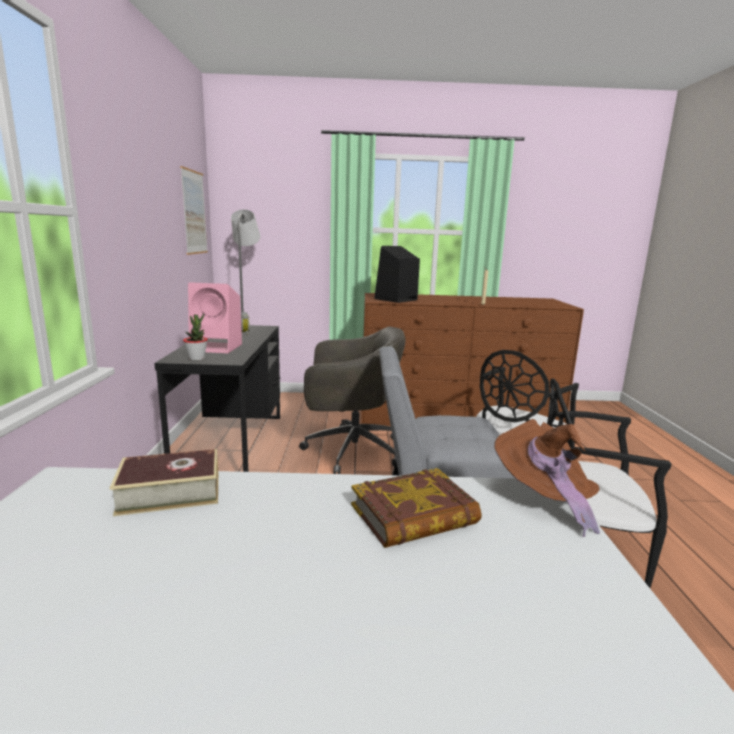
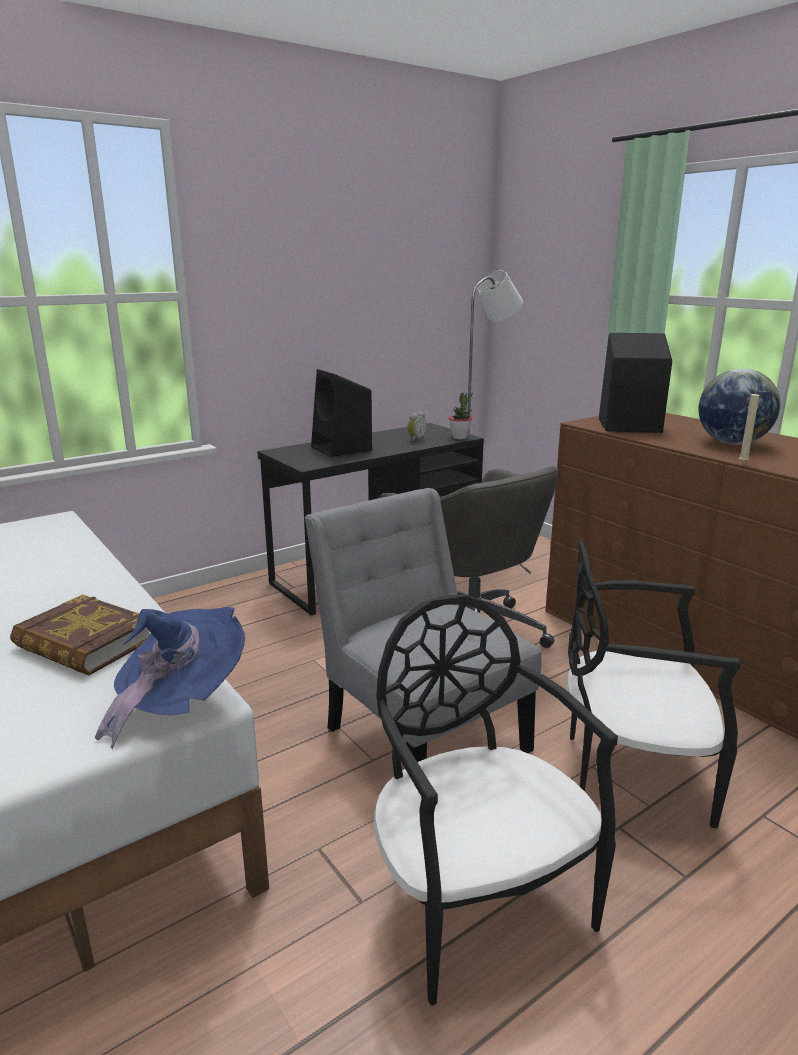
camera: 55 degrees right, 5 degrees up
(170, 492) = (59, 552): book -> none
(194, 212) = (440, 277): picture -> none
(196, 358) = (293, 455): potted plant -> potted plant (460, 437)
(218, 347) = (342, 449): pink speaker -> black speaker
(451, 300) = (732, 443): none -> globe
(543, 497) = (179, 701): brown hat -> blue hat

